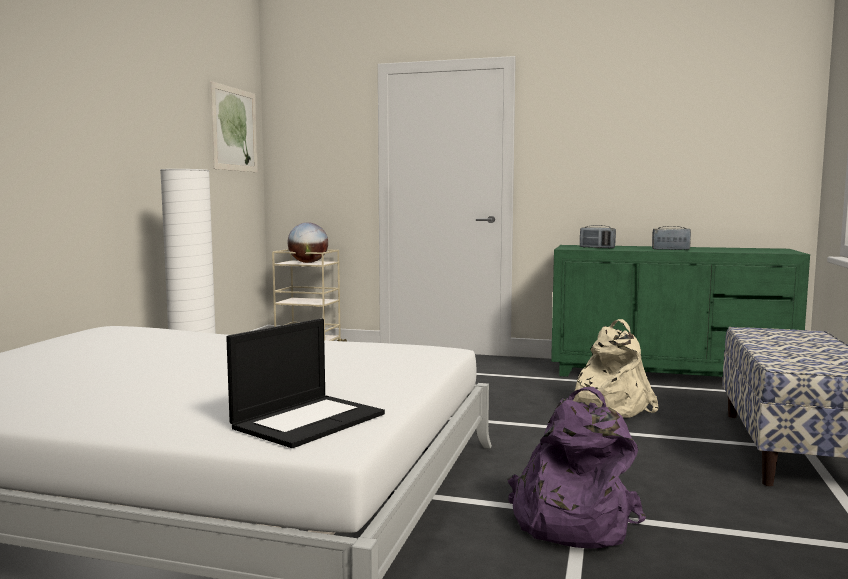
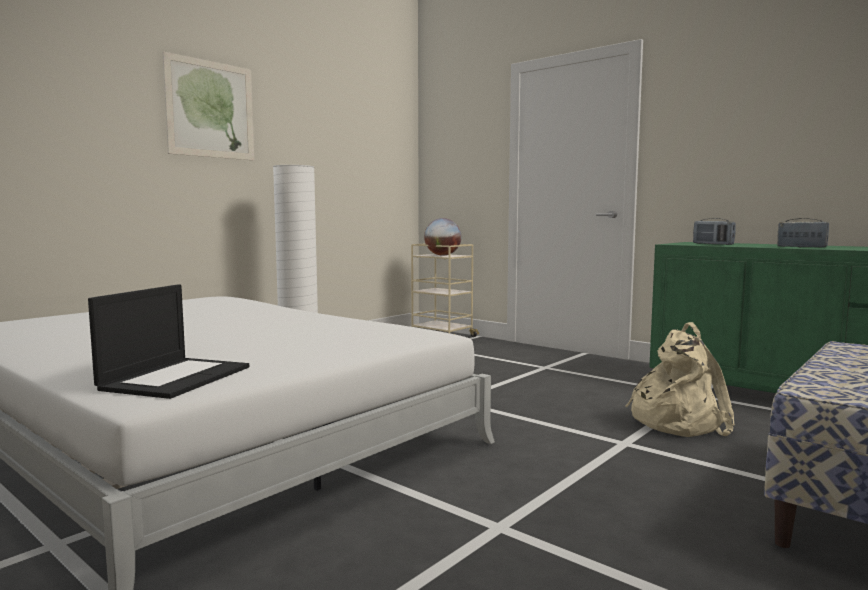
camera: 25 degrees right, 0 degrees up
(234, 129) = (383, 135): picture -> picture (210, 109)
(309, 420) = (176, 377): laptop -> laptop turned 45 degrees counterclockwise
(569, 522) = (475, 533): purple backpack -> none

